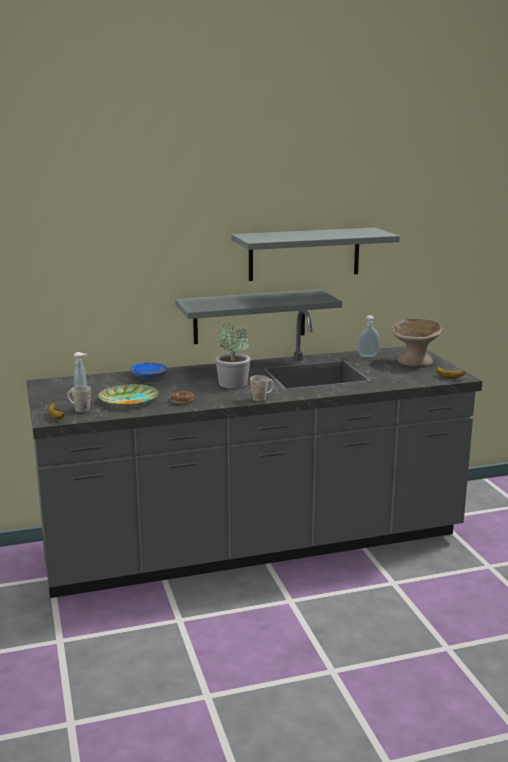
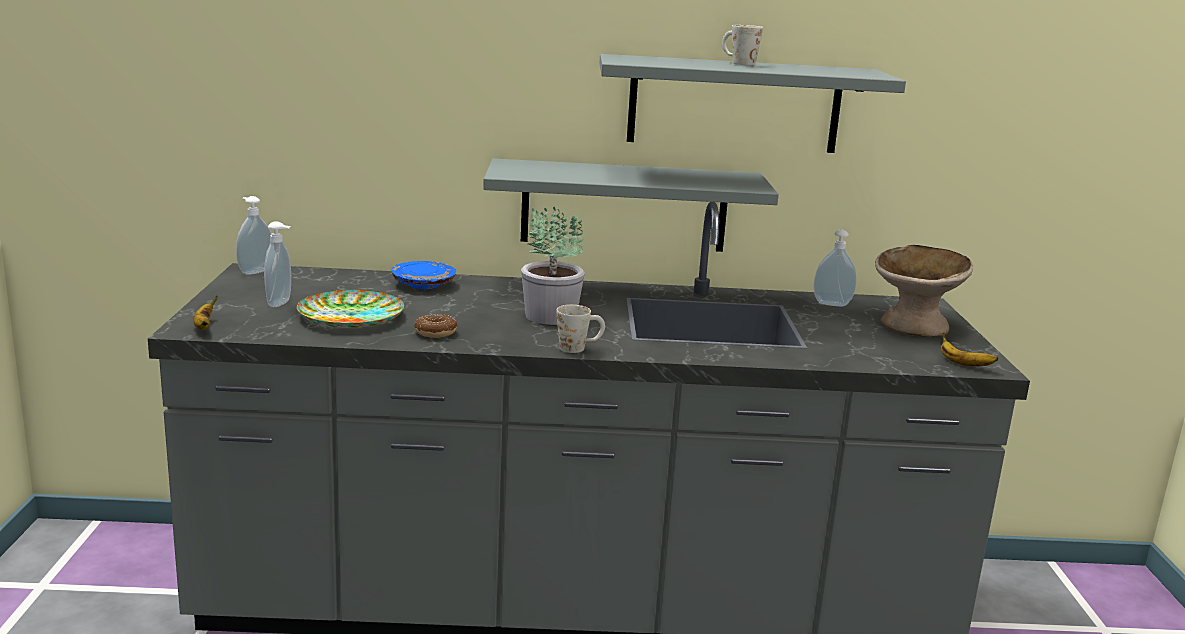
camera: 15 degrees right, 0 degrees up
(45, 383) = (254, 271): none -> soap dispenser
(78, 409) = (255, 319): white mug -> white mug (737, 63)

